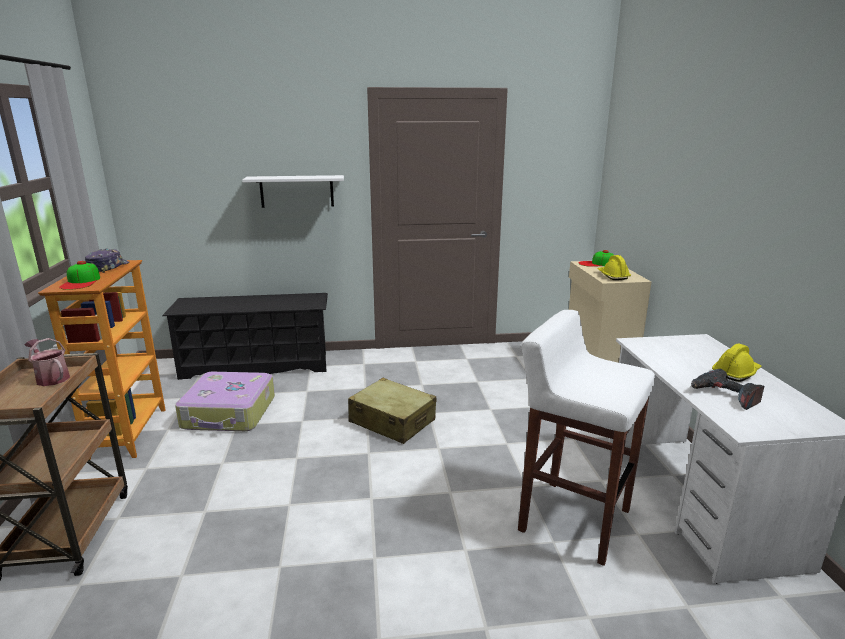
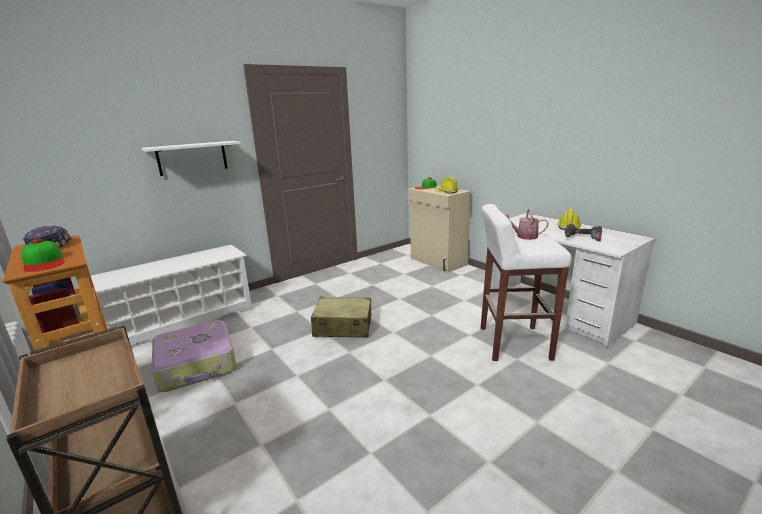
camera: 30 degrees left, 0 degrees up
(51, 378) = (88, 363): watering can -> watering can (524, 236)
(256, 365) = (182, 322): black shoe rack -> white shoe rack

